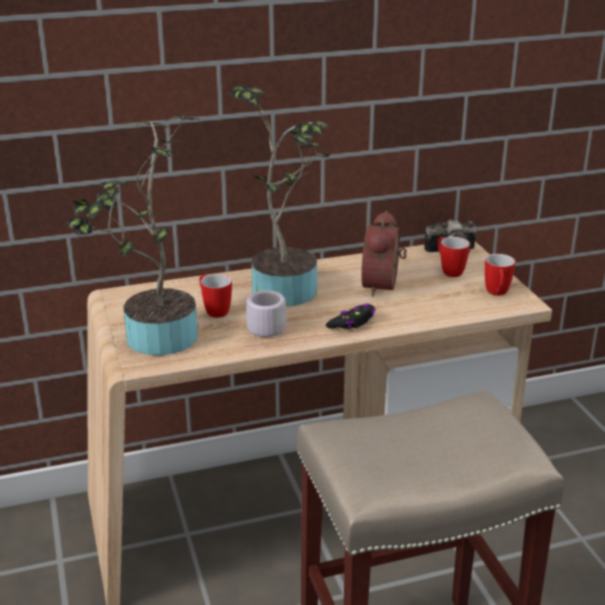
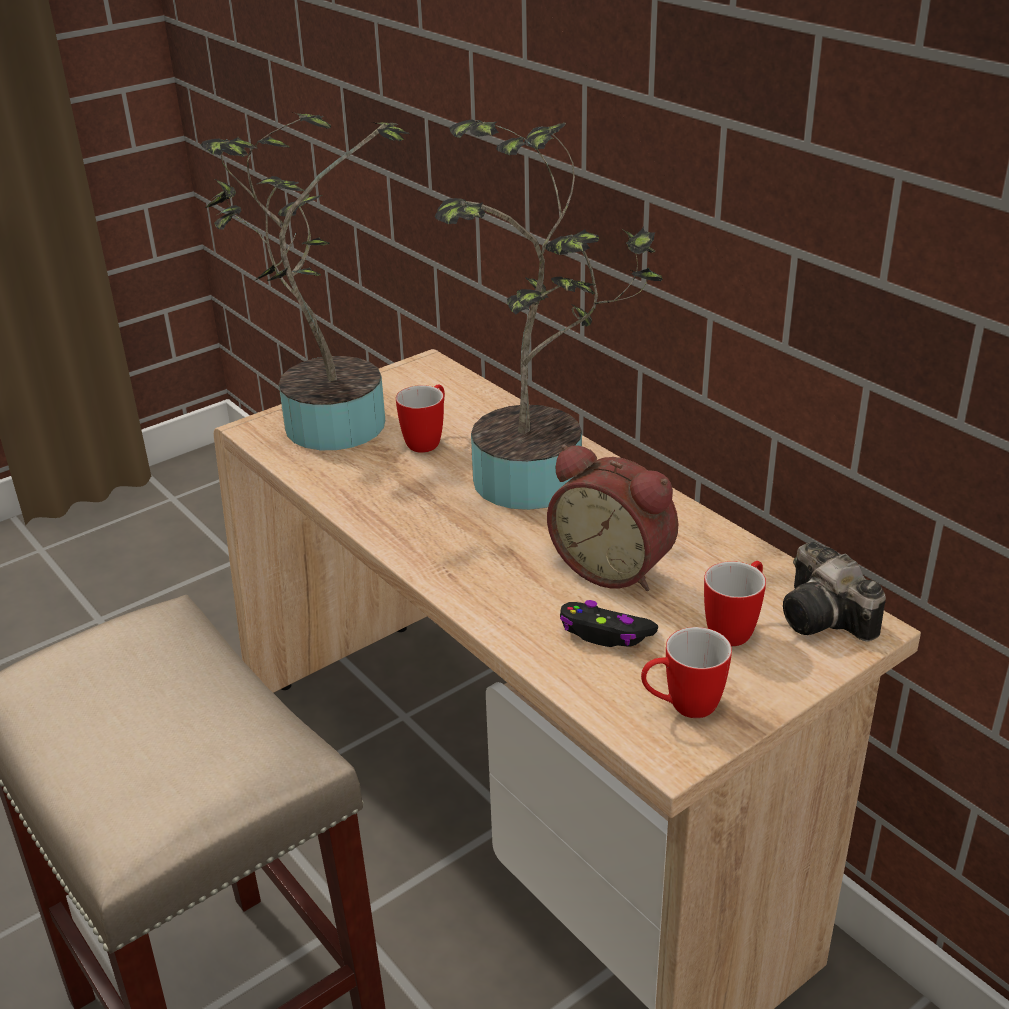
camera: 70 degrees right, 5 degrees up
(262, 327) = (402, 489): grey mug -> none
(352, 323) = (461, 563): black game controller -> black game controller (605, 633)
(384, 286) = (614, 567): alarm clock -> alarm clock turned 135 degrees counterclockwise

